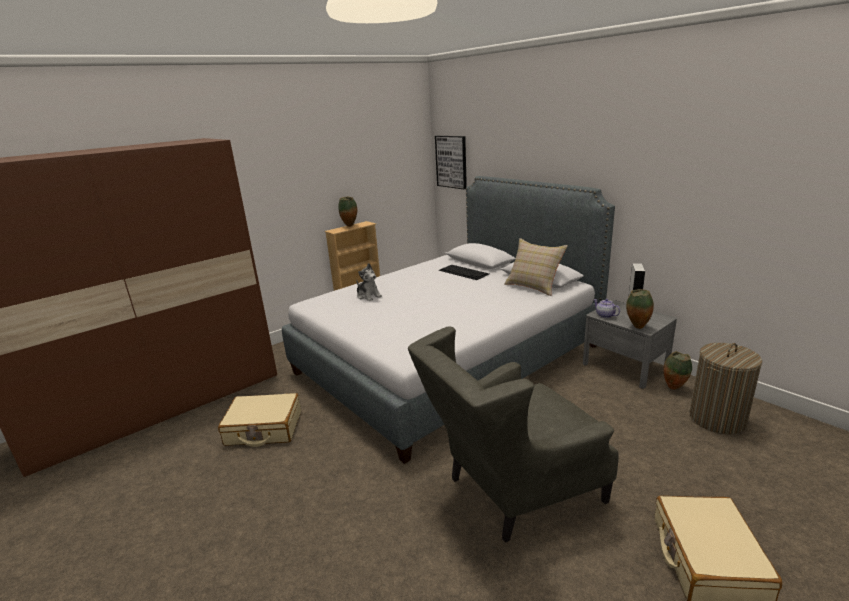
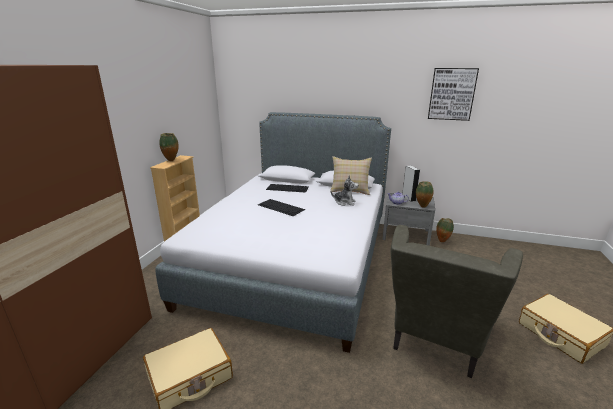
camera: 35 degrees left, 0 degrees up
(368, 296) = (237, 219): plush toy -> plush toy (344, 202)
(427, 292) = (281, 207): none -> keyboard
(451, 162) = (239, 102): picture -> picture (452, 94)
(717, 419) = (478, 253): laundry basket -> none

